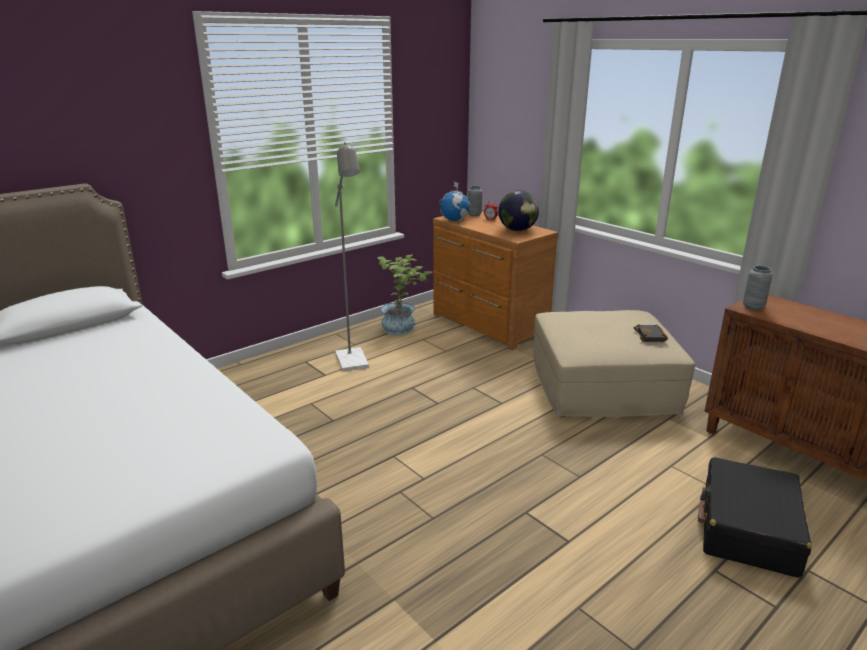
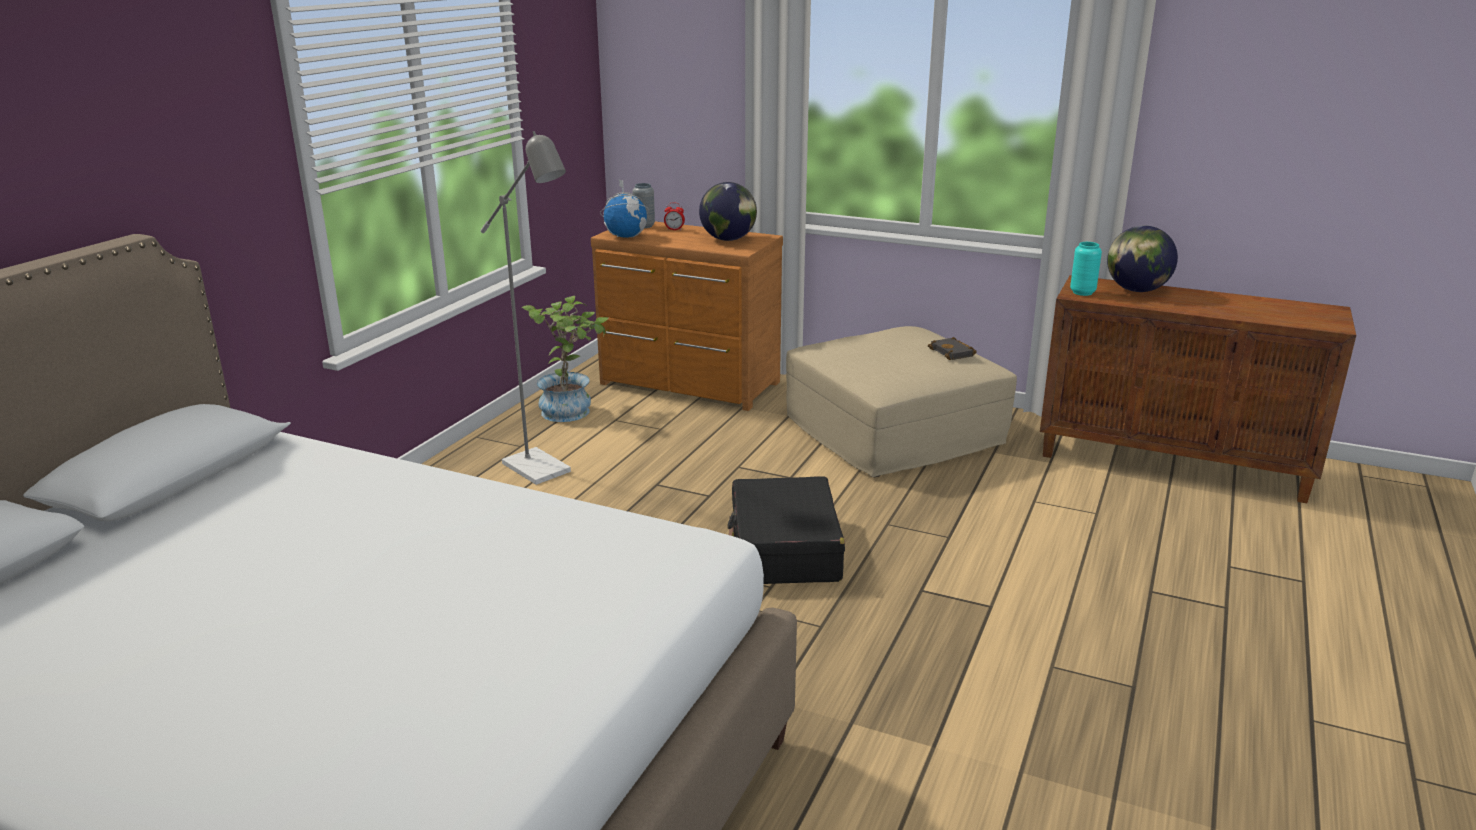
camera: 25 degrees left, 0 degrees up
(748, 529) = (1152, 544): black suitcase -> black suitcase (784, 549)
(753, 307) = (1082, 292): grey vase -> turquoise vase
(805, 313) = (1136, 290): none -> globe

